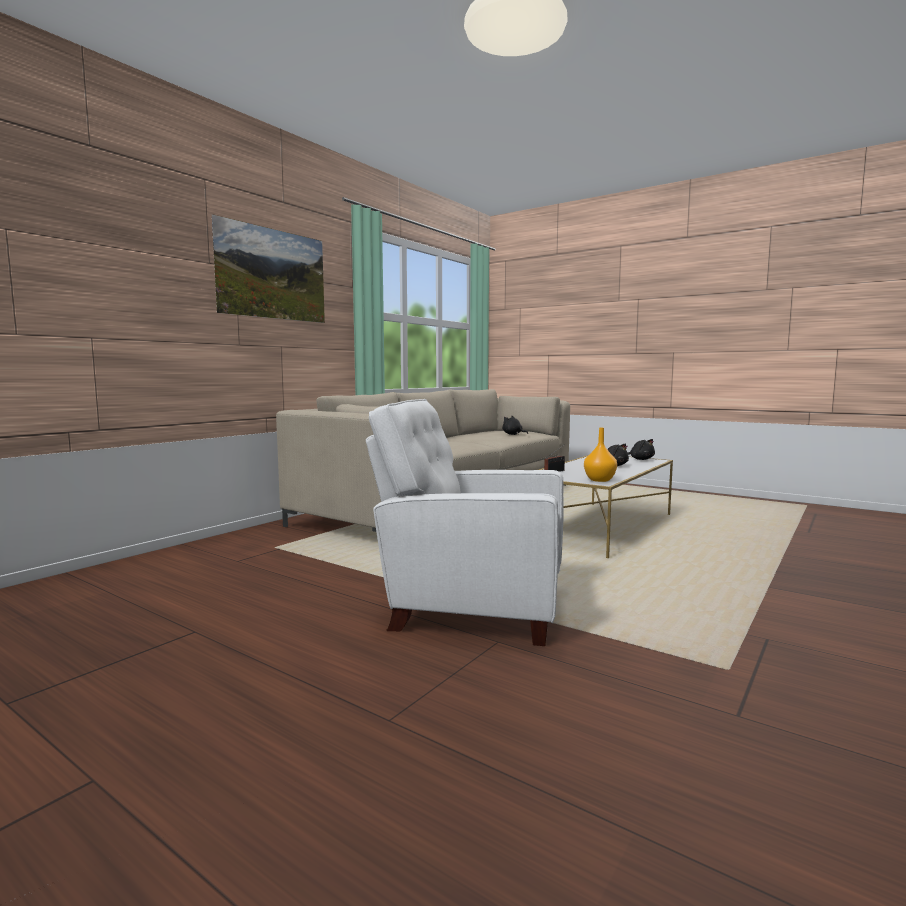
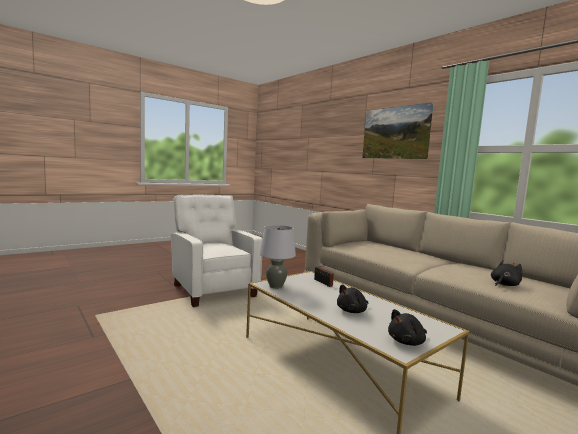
camera: 105 degrees right, 0 degrees up
(470, 607) = (213, 289): white armchair -> white armchair turned 60 degrees counterclockwise
(600, 480) = (276, 286): orange vase -> grey table lamp

